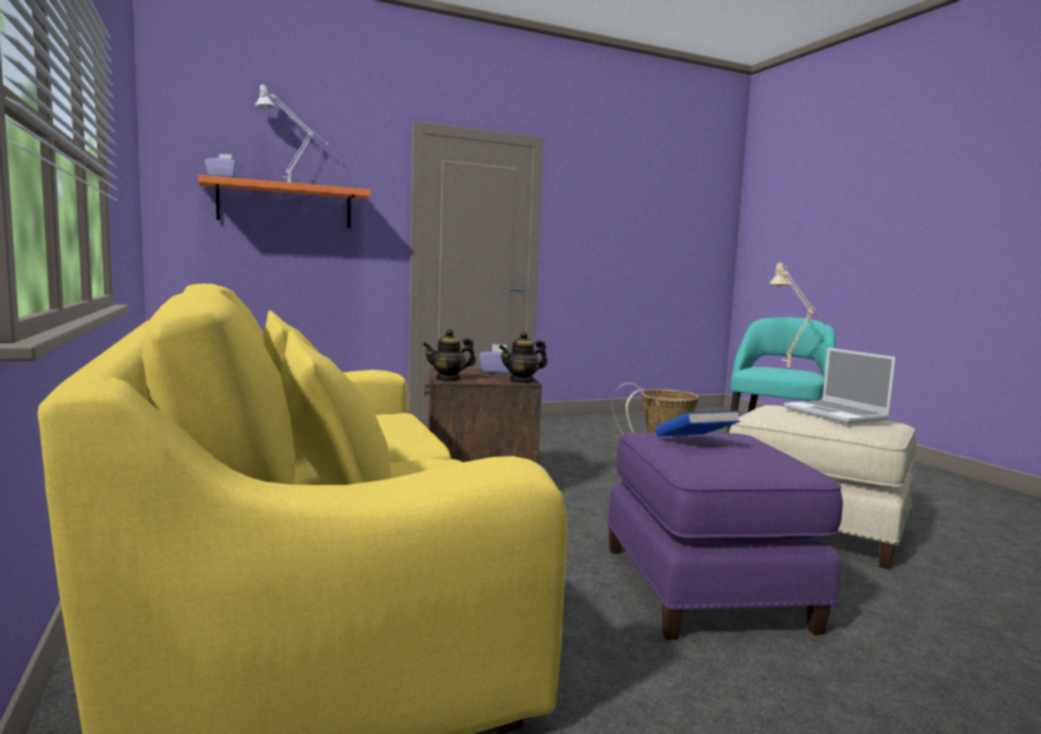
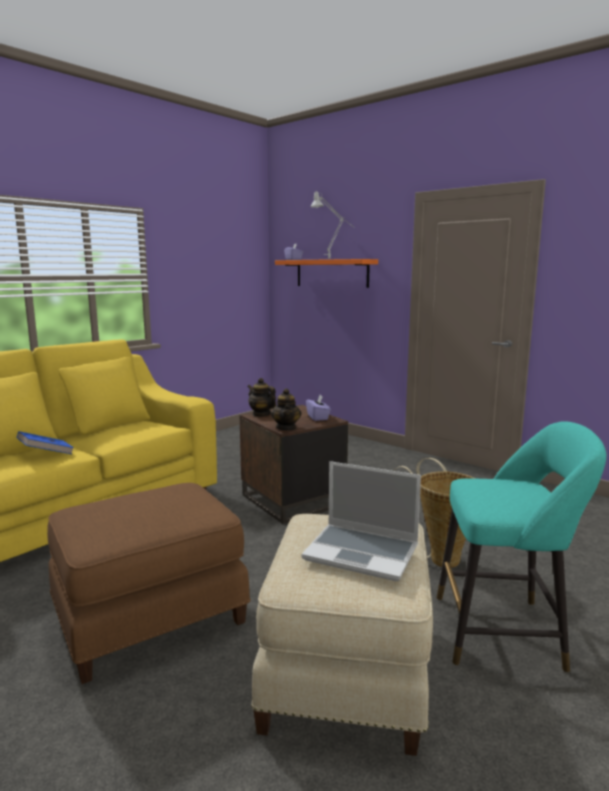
camera: 65 degrees right, 5 degrees up
(522, 381) = (286, 428): teapot -> teapot turned 135 degrees counterclockwise
(694, 442) = (148, 500): blue book -> blue book (46, 454)
(707, 587) = (151, 619): purple ottoman -> brown ottoman
(792, 370) = (523, 498): beige table lamp -> none
(837, 414) = (363, 553): laptop -> laptop turned 105 degrees counterclockwise

